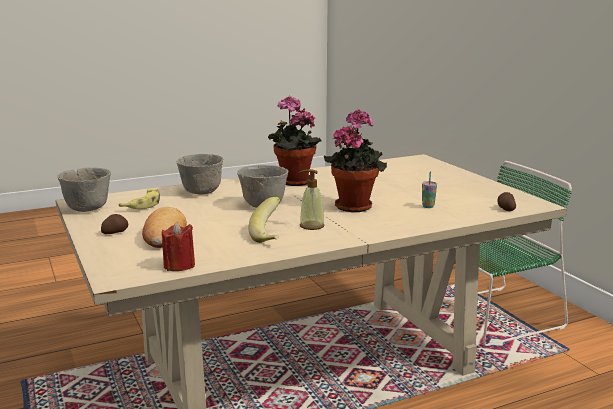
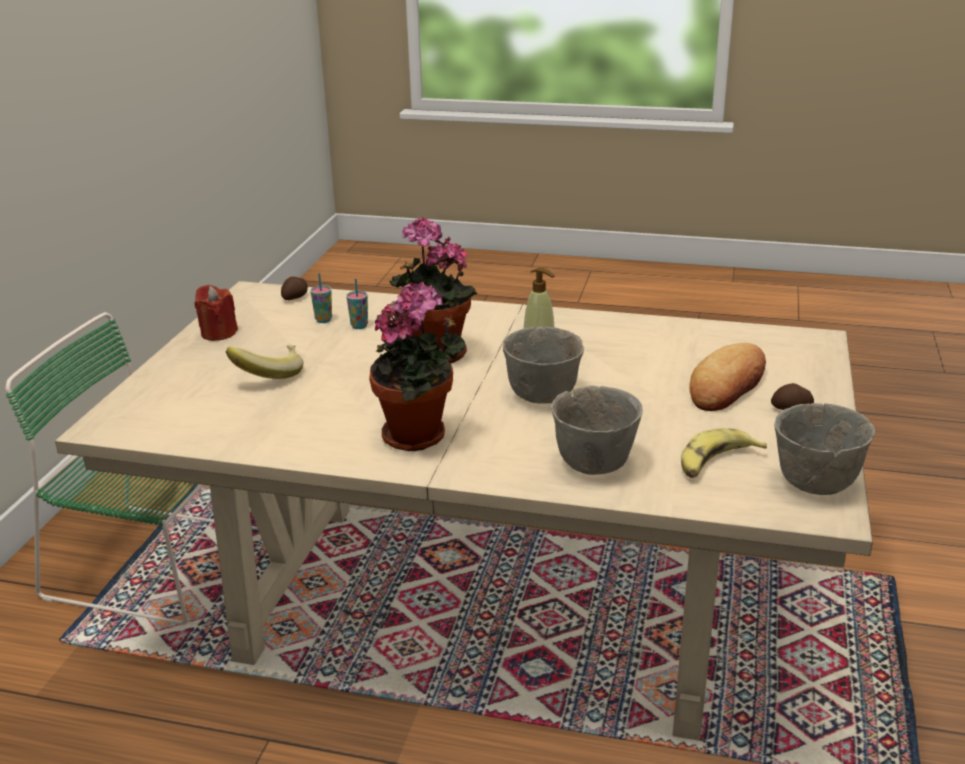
camera: 140 degrees left, 10 degrees up
(179, 265) = (742, 335): red candle -> red candle (218, 333)
(271, 236) = (603, 342): banana -> banana (269, 374)
(454, 204) = (323, 320): none -> cup

